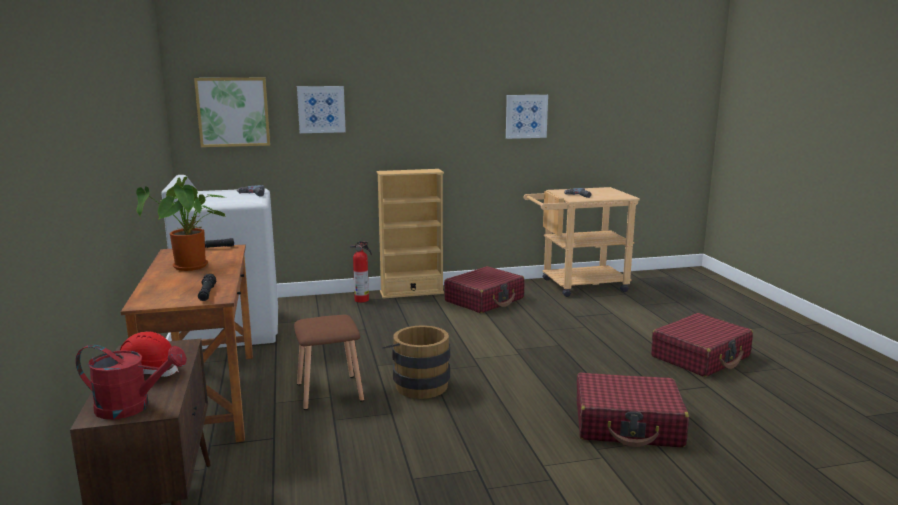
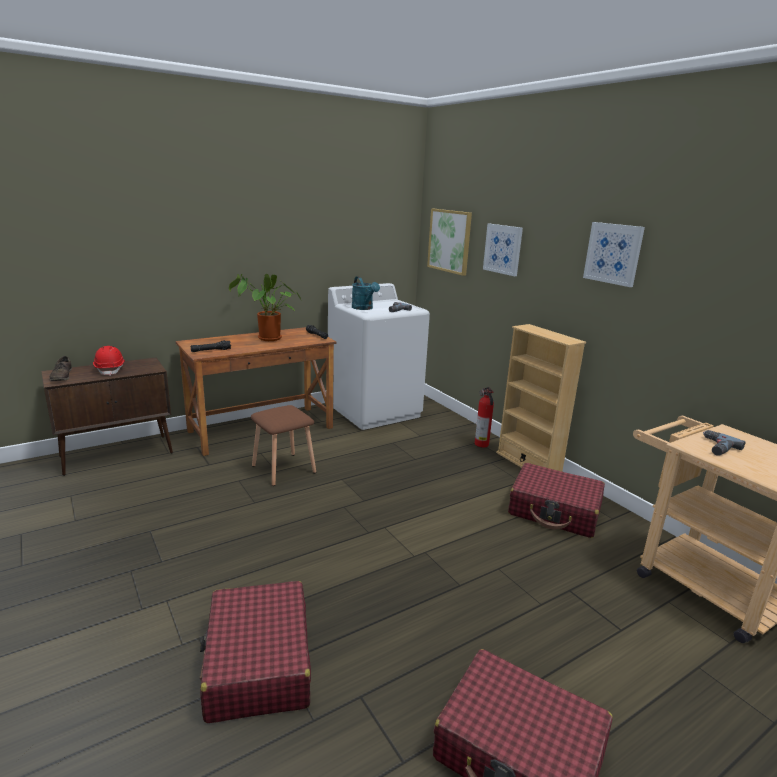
camera: 70 degrees right, 5 degrees up
(132, 407) = (62, 376): red watering can -> brown shoe
(228, 201) = (364, 308): none -> turquoise watering can
(418, 384) = (313, 505): brown bucket -> none
(526, 116) = (720, 303): picture -> picture (613, 253)

